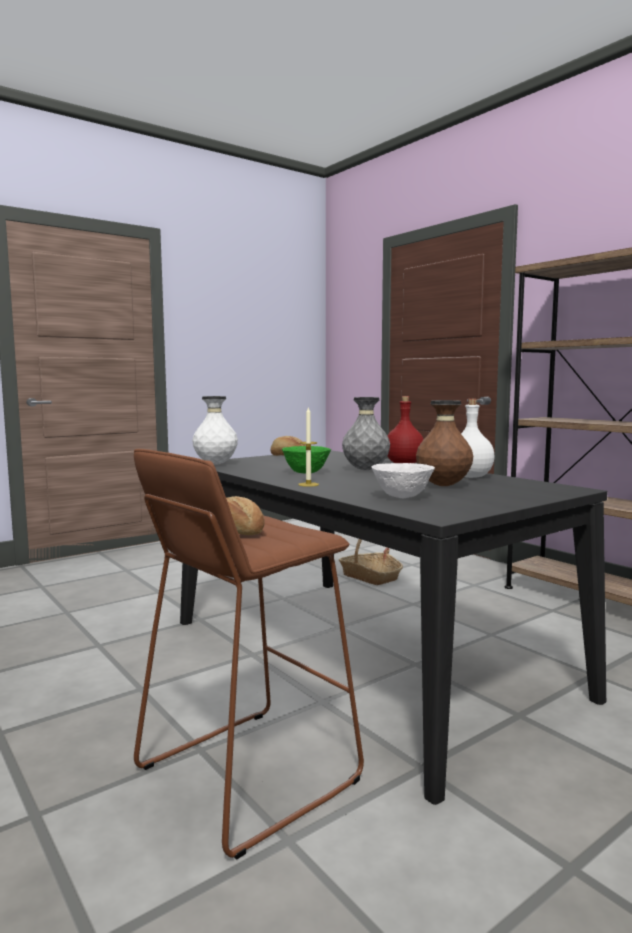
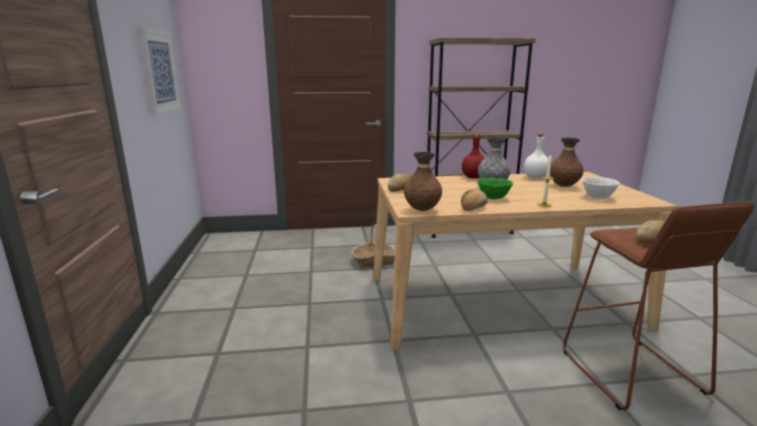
camera: 60 degrees left, 10 degrees up
(215, 464) = (422, 210): white vase -> brown vase
(247, 471) = (473, 208): none -> bread
(263, 337) = (159, 72): none -> picture
(363, 656) = (500, 300): black dining table -> beige dining table

